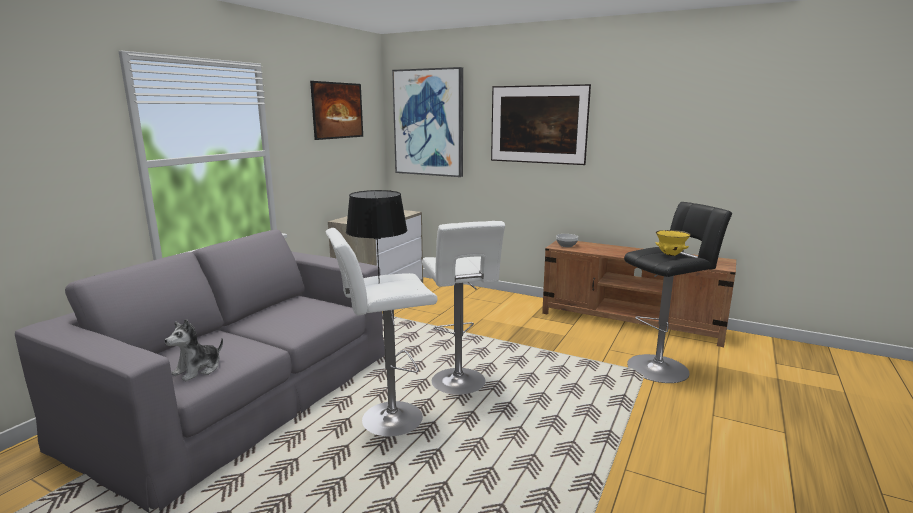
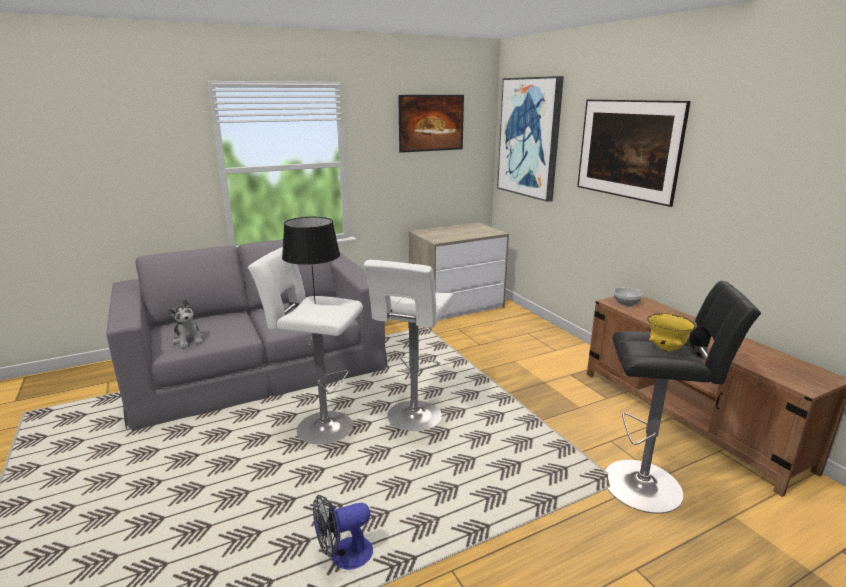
camera: 35 degrees right, 5 degrees up
(198, 370) = (188, 340): plush toy -> plush toy turned 105 degrees counterclockwise
(544, 501) = (344, 556): none -> fan

